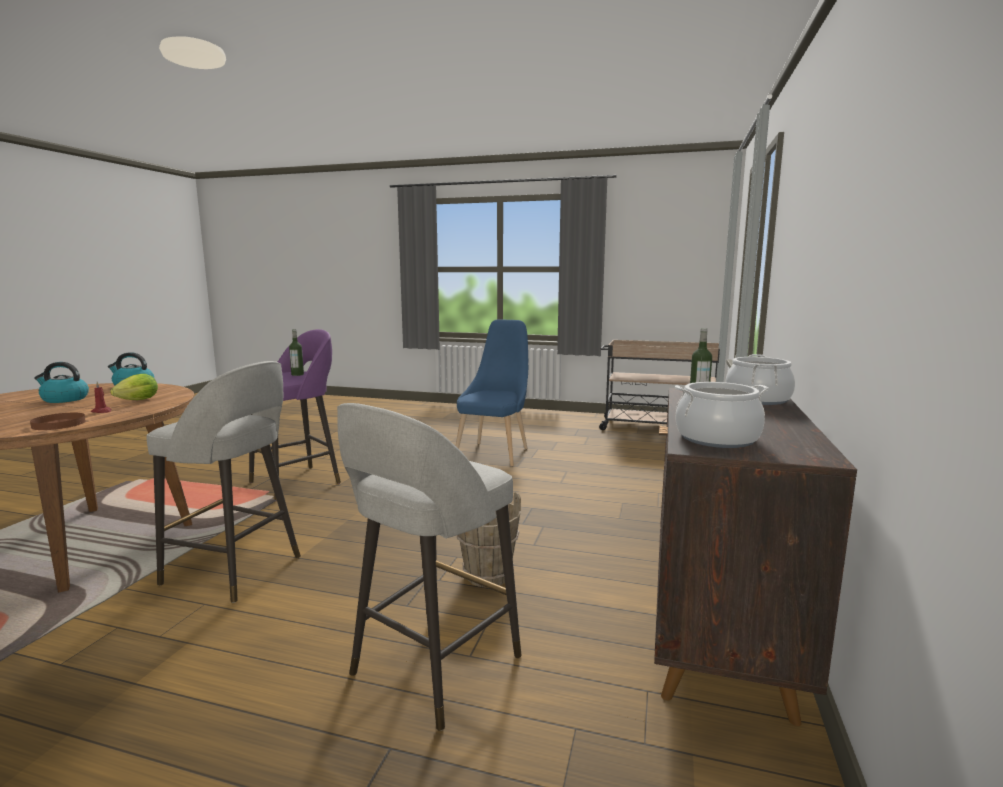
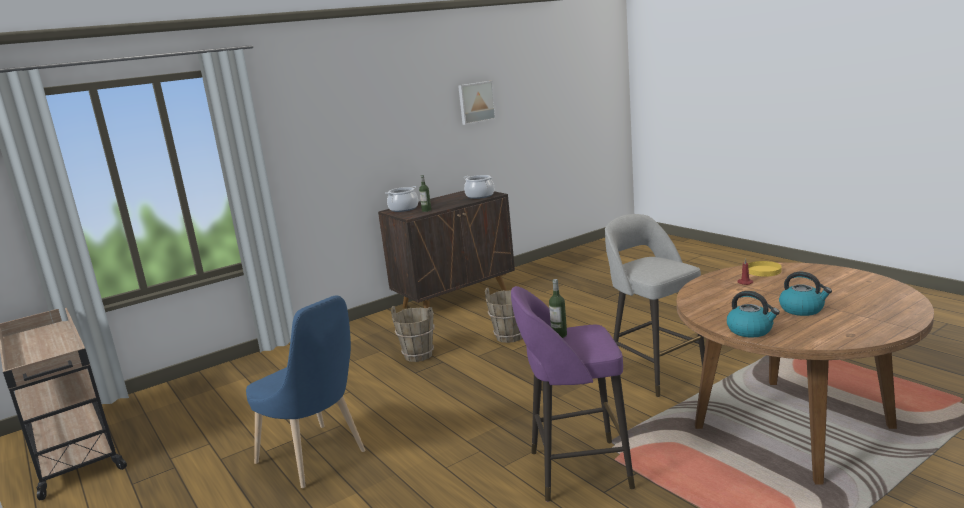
camera: 140 degrees left, 5 degrees up
(58, 424) = (763, 270): brown plate -> yellow plate
(135, 401) = (726, 296): lettuce -> none
(432, 667) = (574, 311): grey stool -> none
(495, 452) = (316, 459): blue chair -> blue chair turned 105 degrees counterclockwise
(564, 523) = (418, 355): none -> brown bucket
(938, 162) = (476, 102): none -> picture

